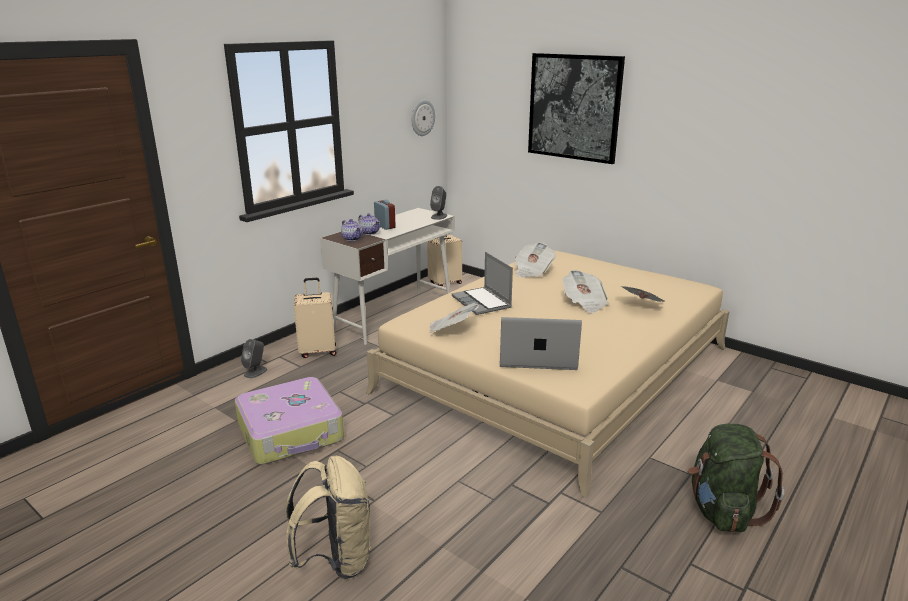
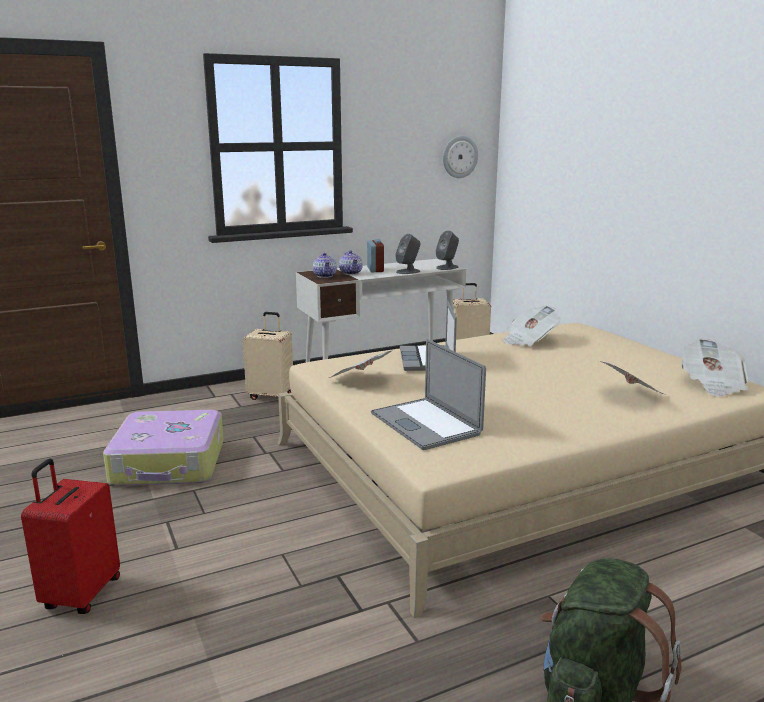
camera: 25 degrees right, 5 degrees down
(255, 372) = (196, 403): grey speaker -> grey speaker (408, 271)
(335, 559) = (80, 594): beige backpack -> red suitcase
(537, 357) = (425, 423): laptop -> laptop turned 150 degrees counterclockwise
(574, 107) = (623, 139): picture -> none
(584, 303) = (555, 380): newspaper -> newspaper (712, 384)

